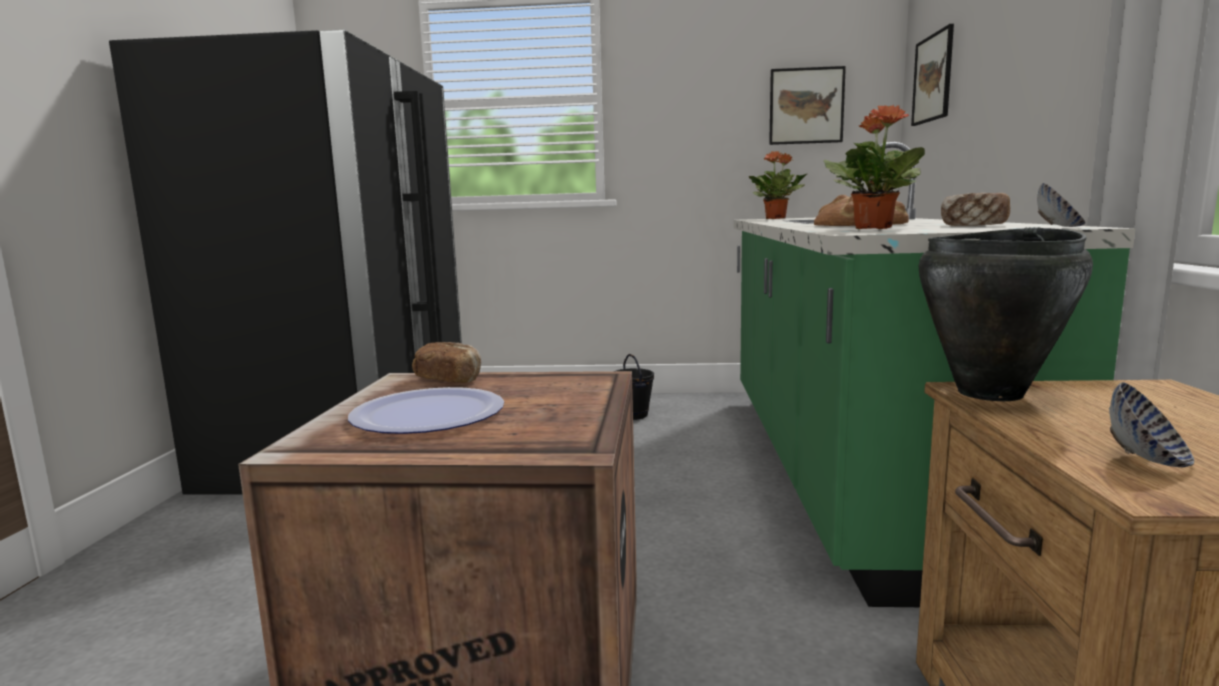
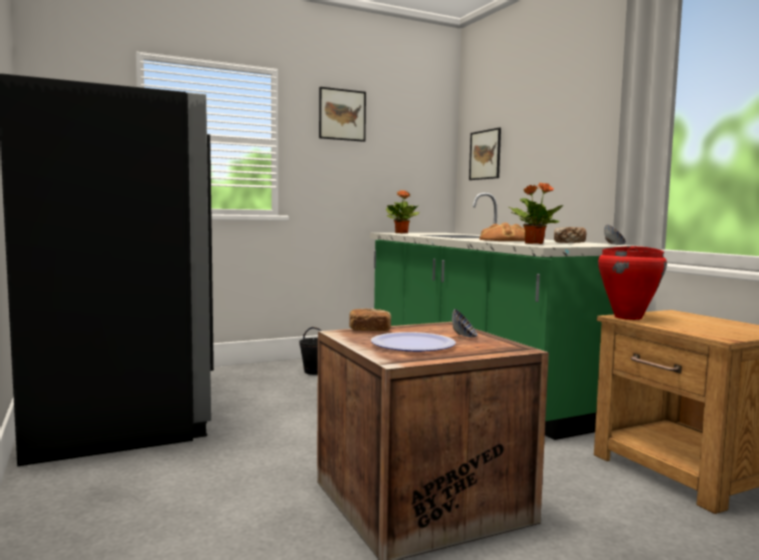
camera: 30 degrees left, 5 degrees down
(806, 106) = (406, 161): picture -> picture (342, 114)
(992, 393) = (628, 317): black cooking pot -> red cooking pot
(1147, 459) = (709, 331): bowl -> bowl (464, 336)

